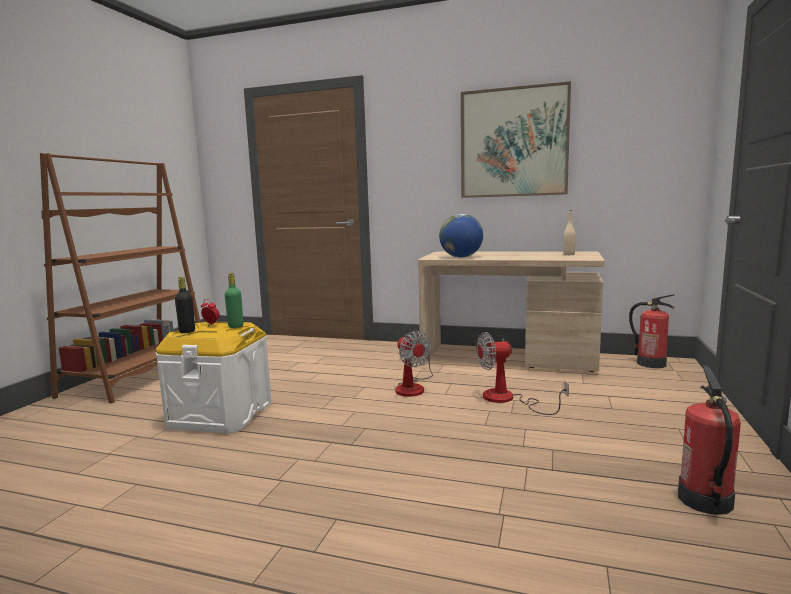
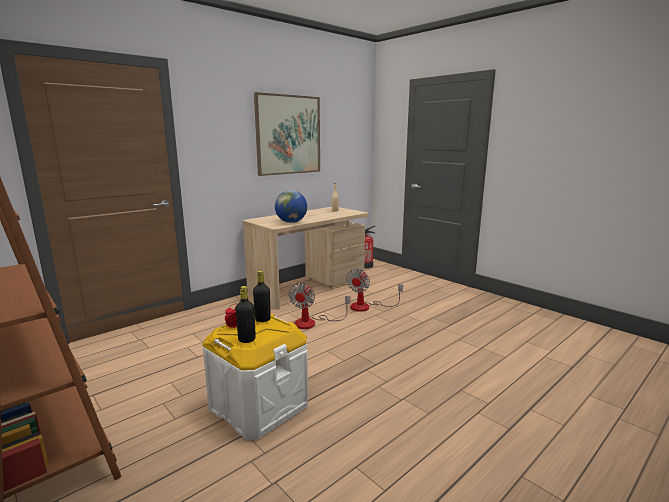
camera: 60 degrees left, 5 degrees up
(235, 326) = (262, 319): green bottle -> black bottle
(413, 387) = (312, 322): fan -> fan turned 105 degrees clockwise
(705, 500) = (493, 310): fire extinguisher -> none

